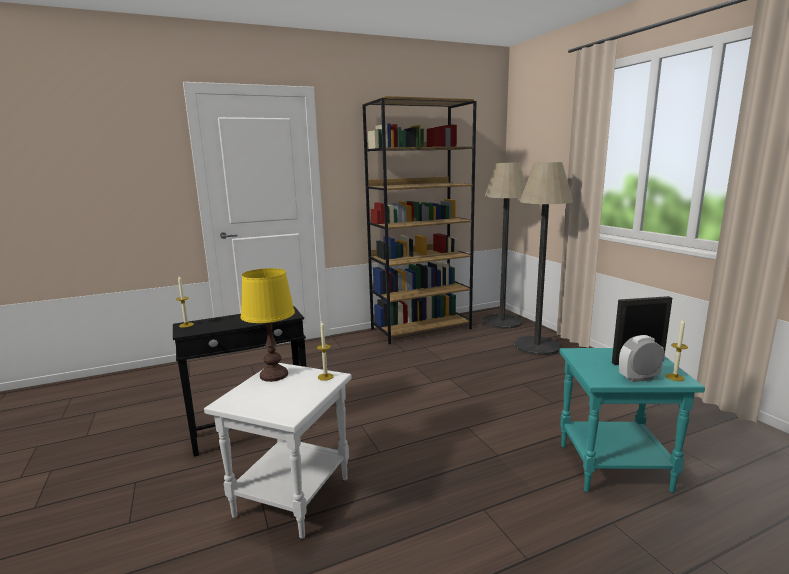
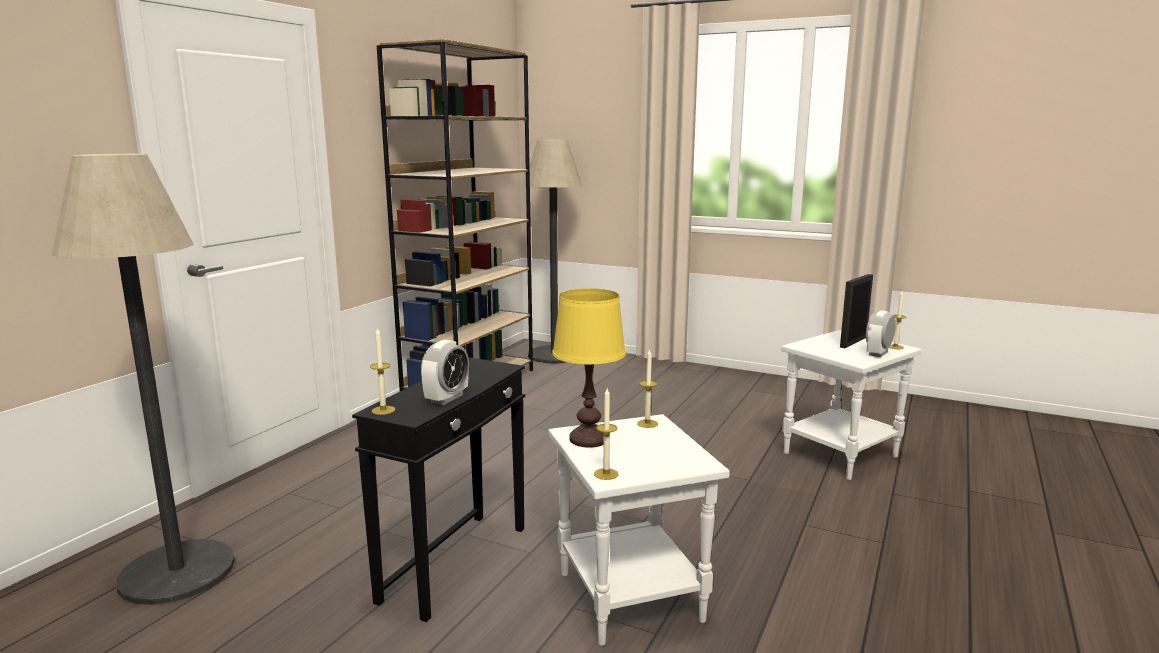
camera: 40 degrees left, 0 degrees up
(223, 326) = (446, 398): none -> alarm clock
(231, 400) = (606, 474): none -> candle
(537, 346) = (630, 372): floor lamp -> floor lamp (177, 572)
(613, 468) = (841, 456): turquoise side table -> white side table

